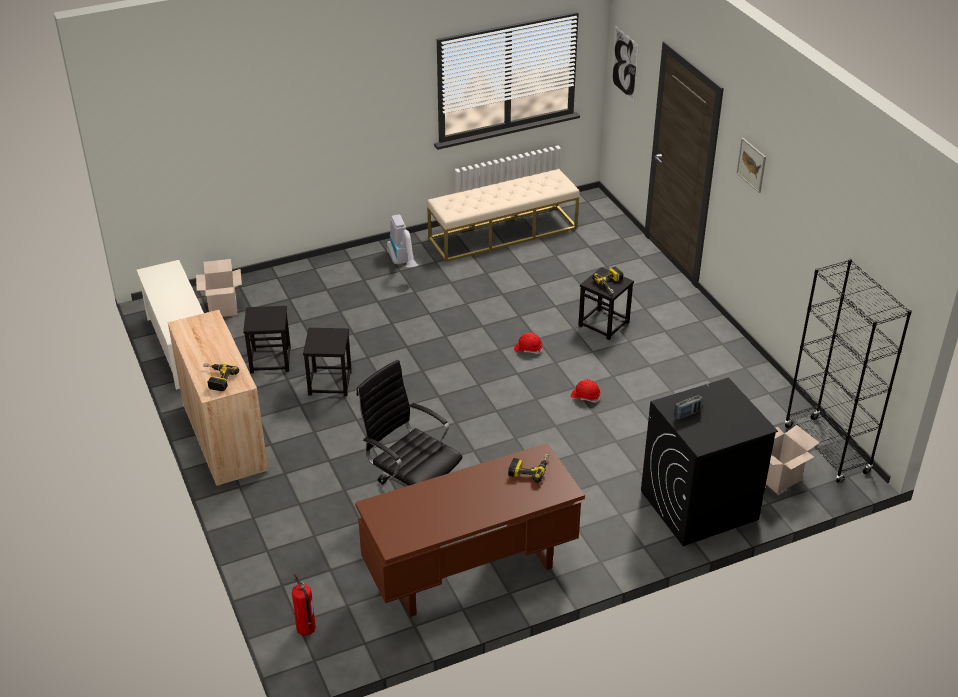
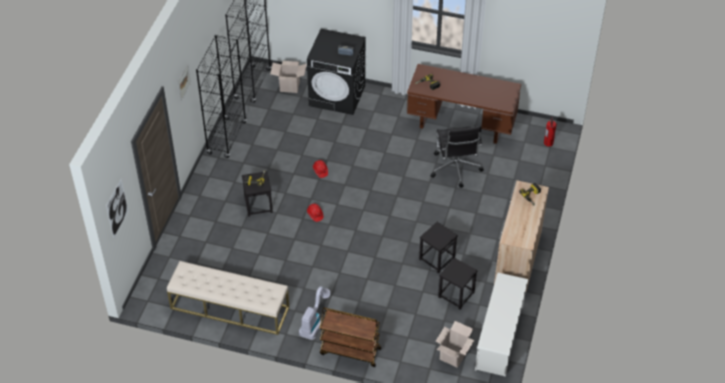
camera: 140 degrees left, 10 degrees up
(339, 260) = (350, 351): none -> brown cart
(747, 368) = (226, 138): none -> black bookcase

